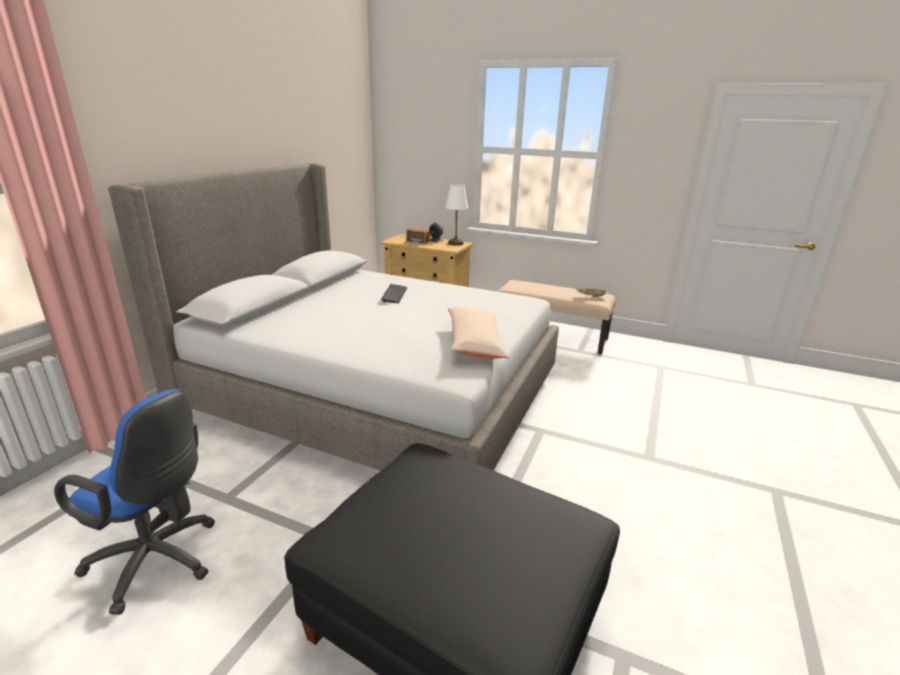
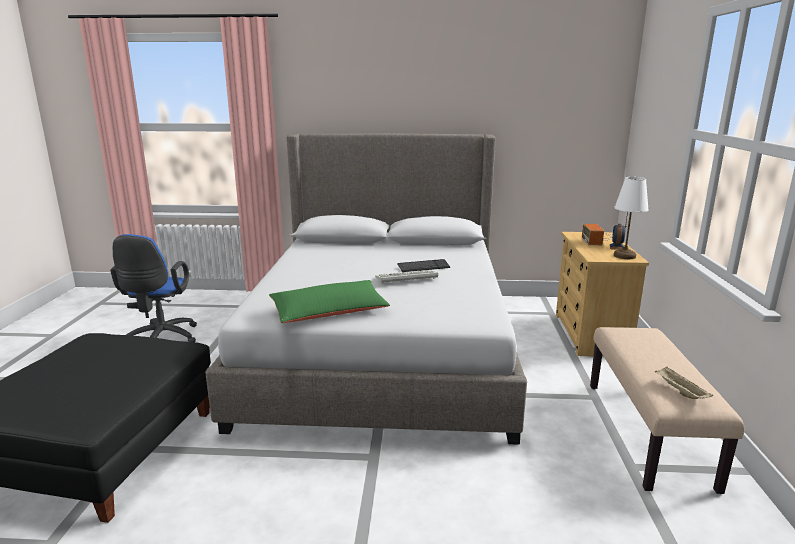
camera: 70 degrees right, 5 degrees down
(419, 305) = (405, 279): none -> keyboard
(475, 342) = (329, 312): beige pillow -> green pillow

